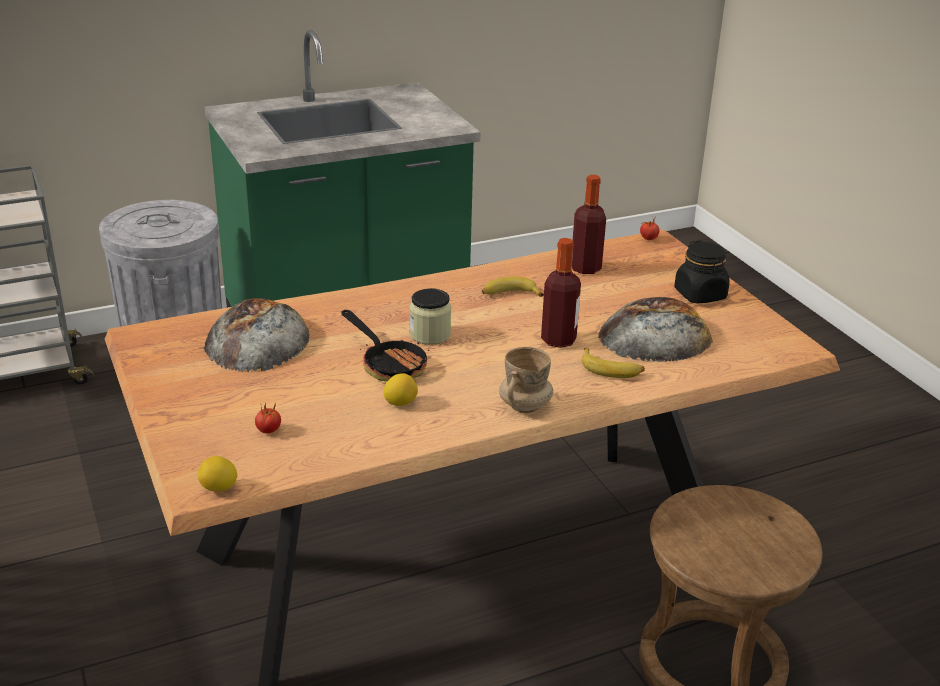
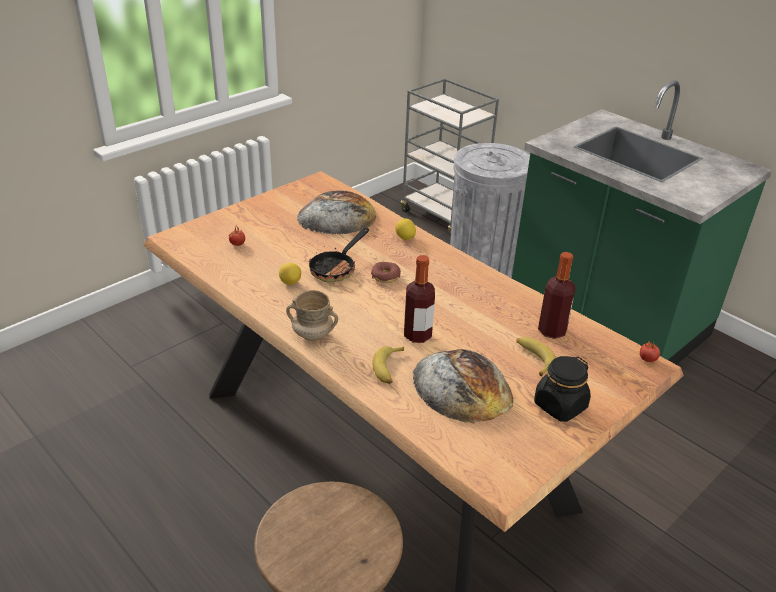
camera: 70 degrees right, 5 degrees up
(219, 488) = (174, 243): lemon -> lemon (405, 238)
(430, 335) = (385, 276): jar -> donut
(510, 294) = (473, 300): banana -> banana (534, 358)

